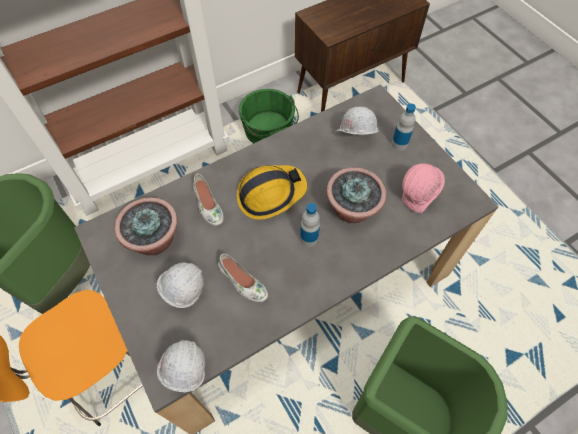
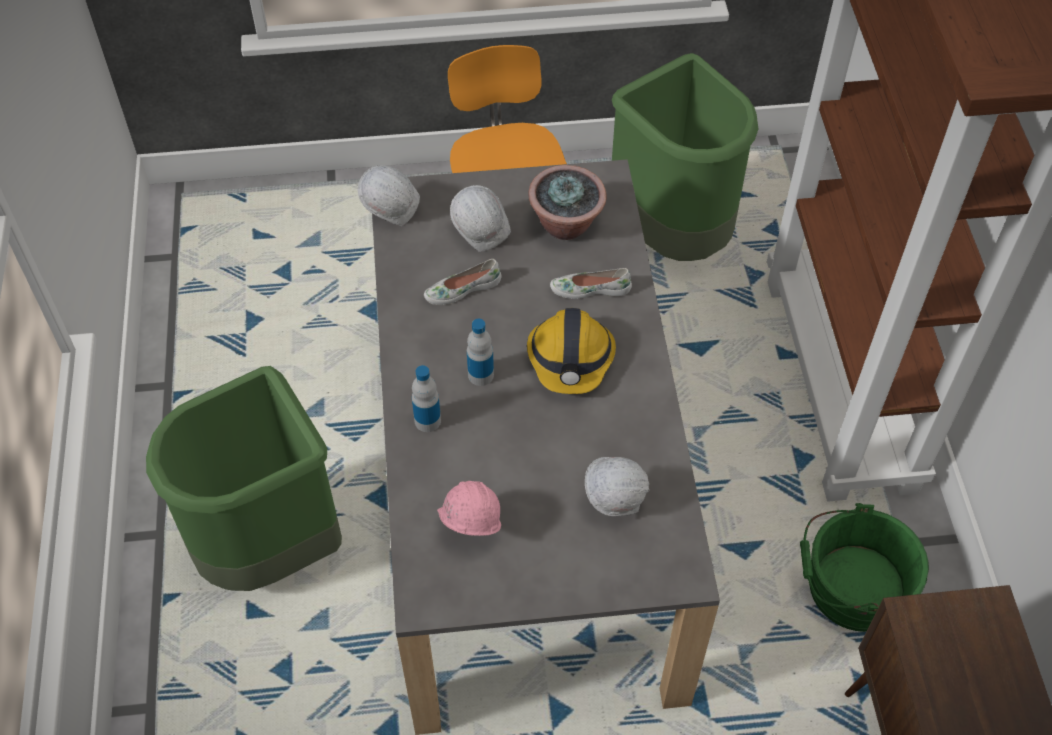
camera: 115 degrees right, 5 degrees down
(352, 210) = (495, 441): potted plant -> none
(399, 144) = (576, 560): bottle -> bottle (427, 421)

